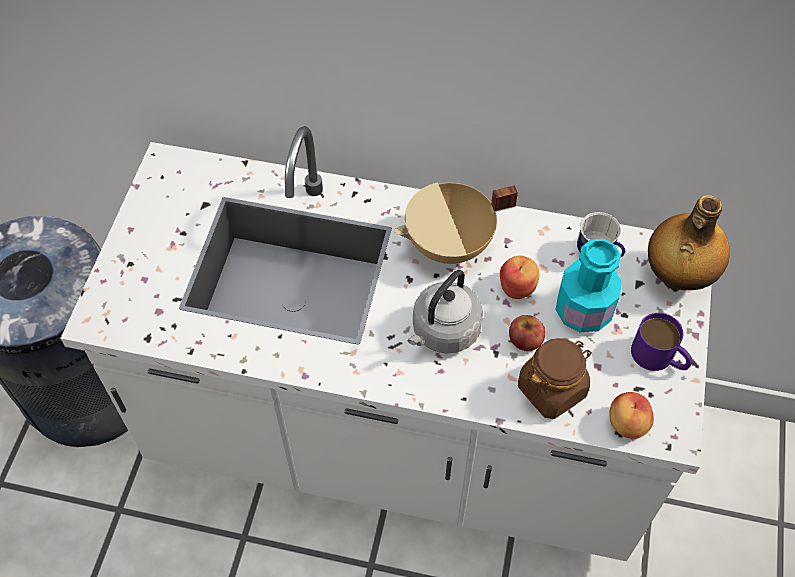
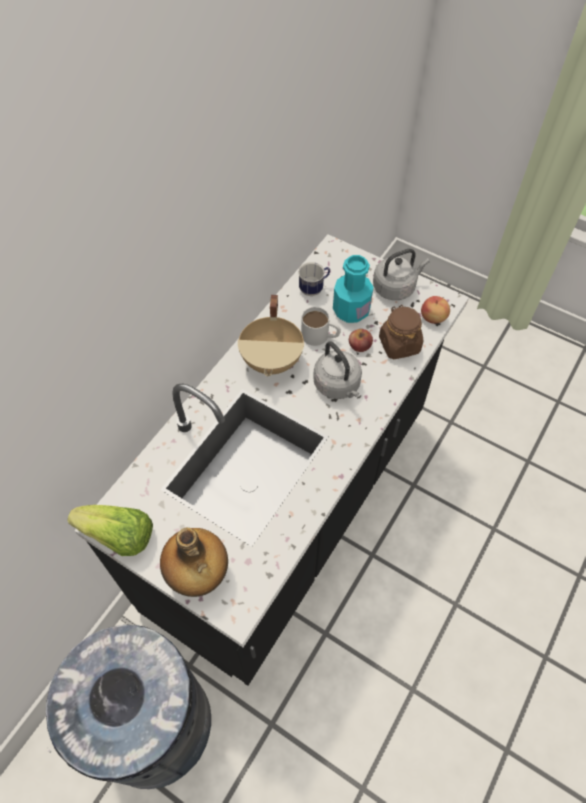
camera: 70 degrees left, 0 degrees up
(154, 181) = (119, 536): none -> lettuce
(397, 442) = (293, 509): white counter -> black counter
(518, 287) = (320, 336): apple -> white mug
(659, 357) = (395, 287): purple mug -> grey kettle
(676, 276) = (345, 259): bottle -> bottle (198, 574)

